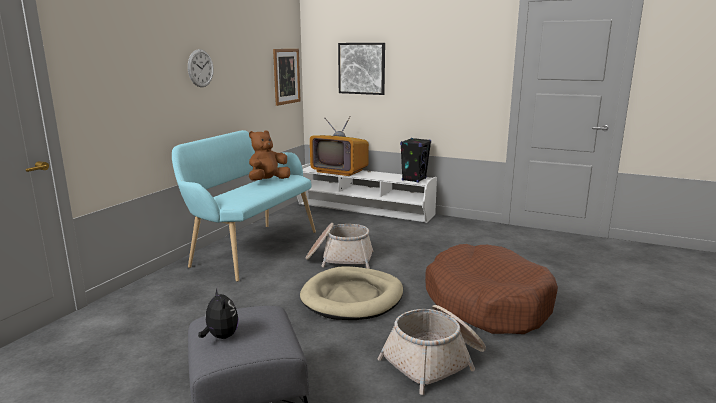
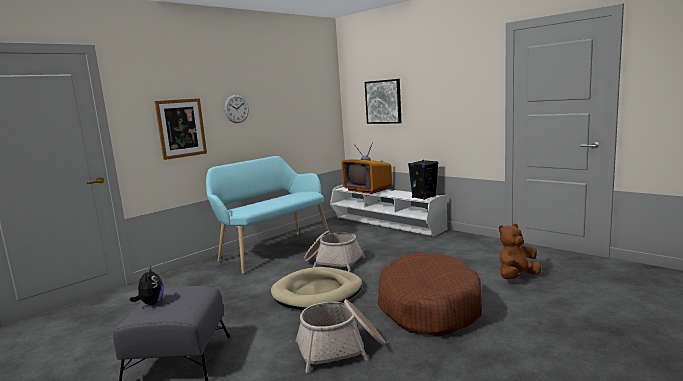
camera: 20 degrees right, 5 degrees down
(268, 181) = (287, 196): brown plush toy -> brown plush toy (517, 277)
(286, 76) = (324, 112): picture -> picture (181, 128)

